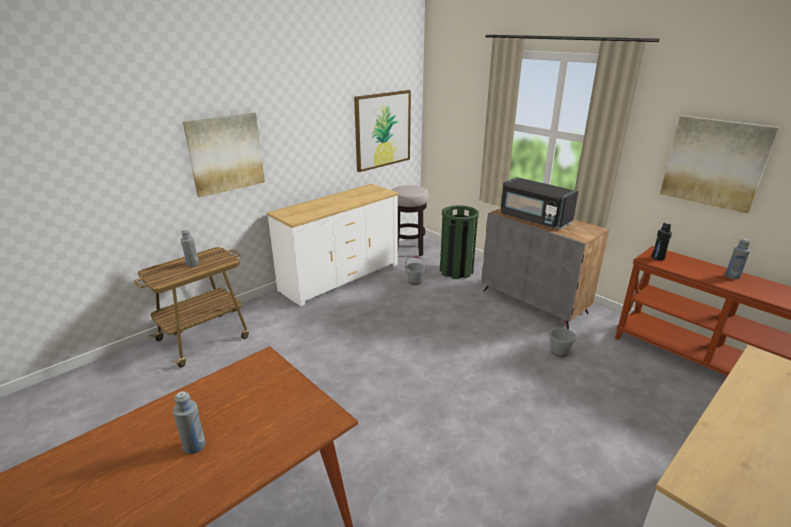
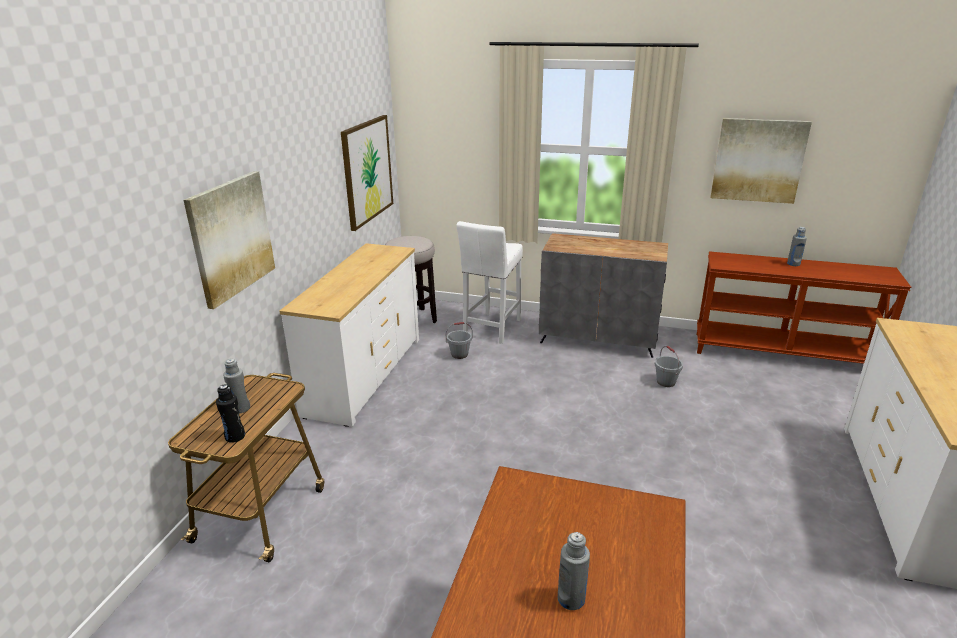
camera: 30 degrees left, 0 degrees up
(456, 271) = (491, 329): green trash can -> white stool
(534, 219) = (593, 247): black microwave -> none
(658, 258) = (726, 261): black bottle -> black bottle (235, 437)

